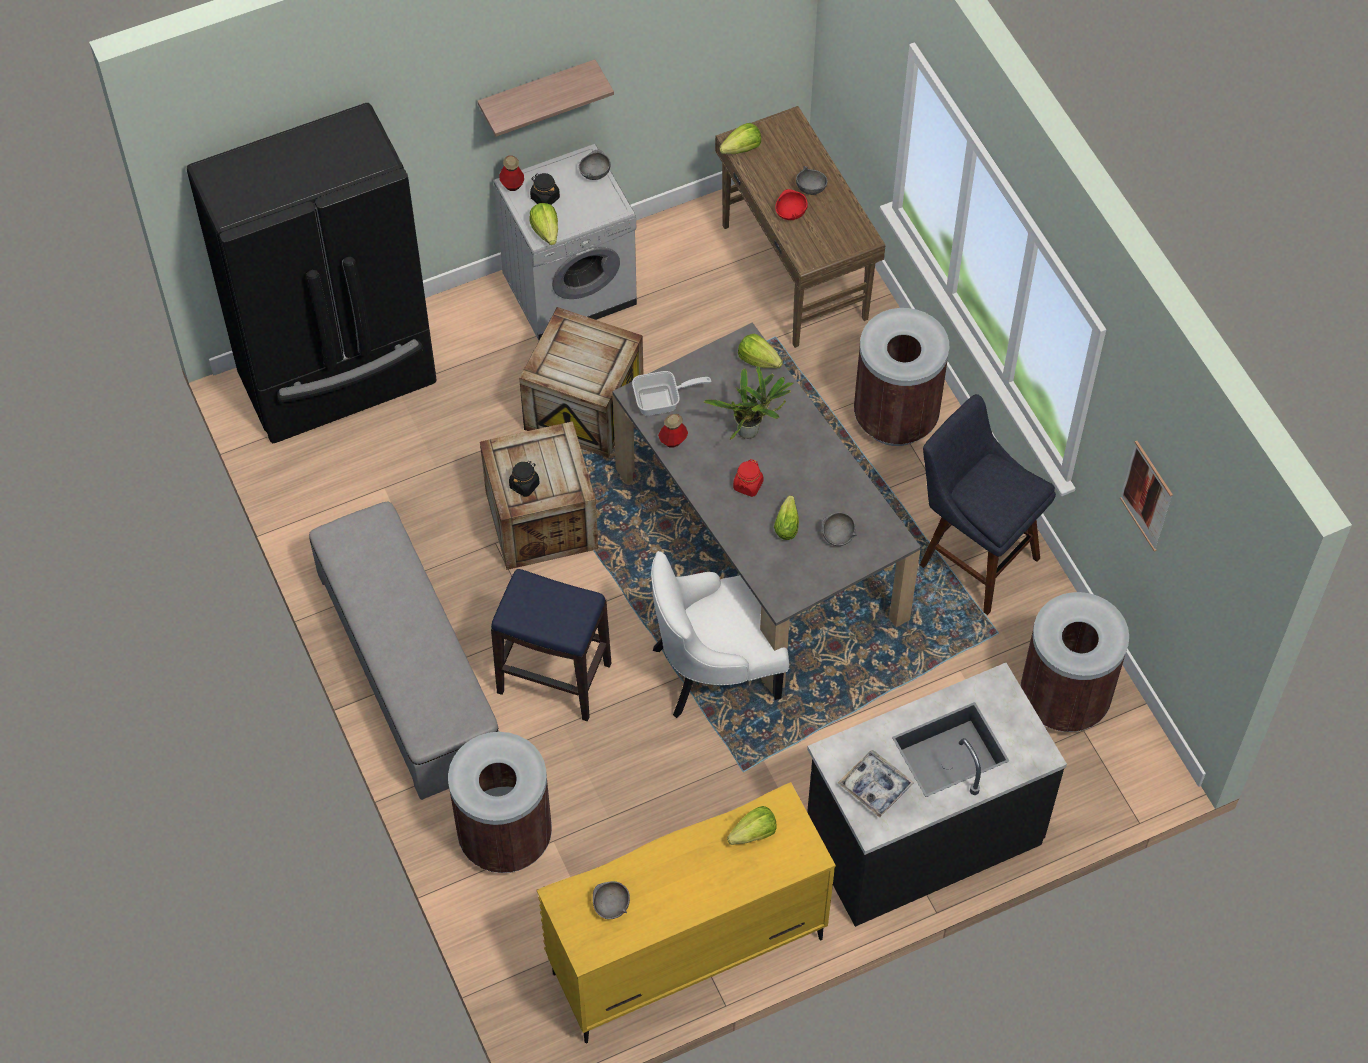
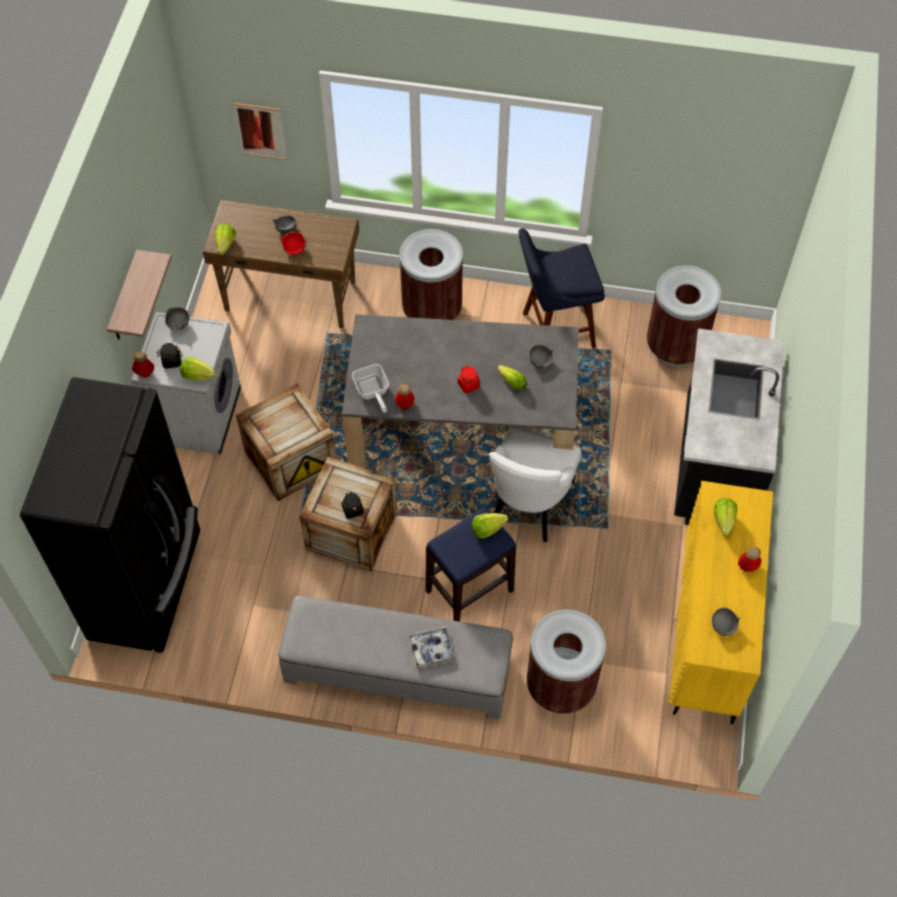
camera: 55 degrees left, 0 degrees up
(663, 401) = (372, 392): frying pan -> frying pan turned 135 degrees clockwise
(711, 890) = (748, 566): none -> bottle
(751, 431) = (432, 360): potted plant -> none
(758, 360) = (384, 327): lettuce -> lettuce (487, 529)
(875, 786) = (736, 439): tray -> tray (431, 649)
(1146, 496) = (678, 182): picture -> picture (261, 131)

